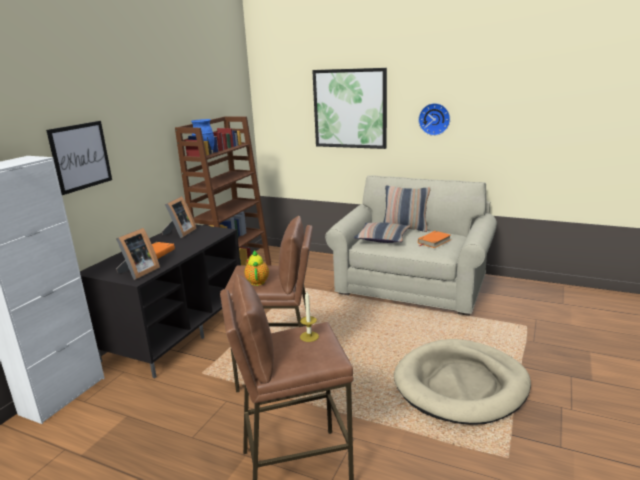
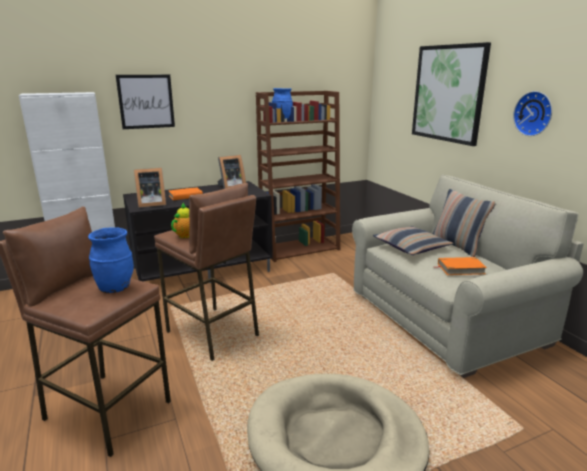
camera: 40 degrees right, 0 degrees up
(309, 336) = (115, 288): candle -> blue vase

